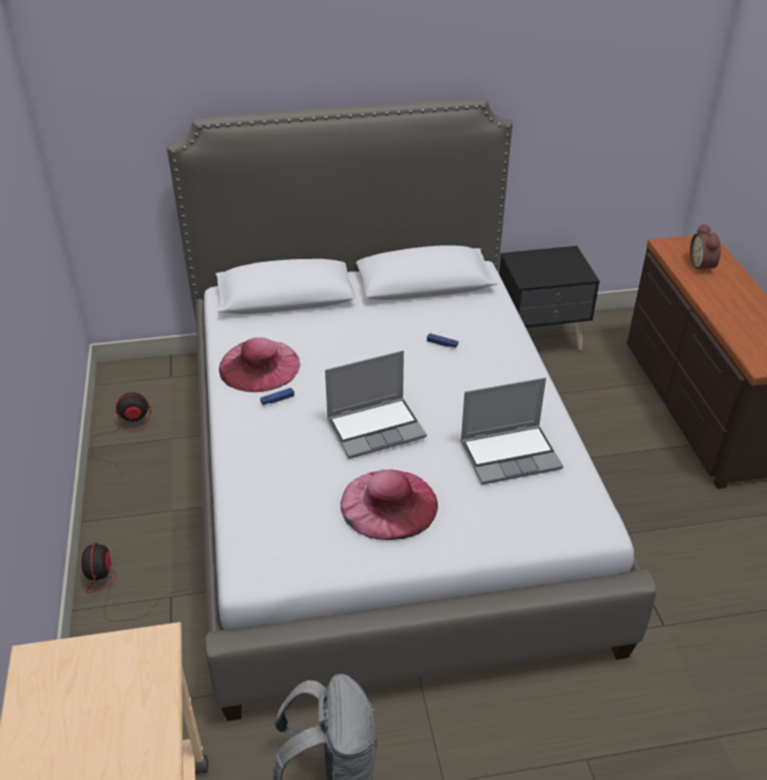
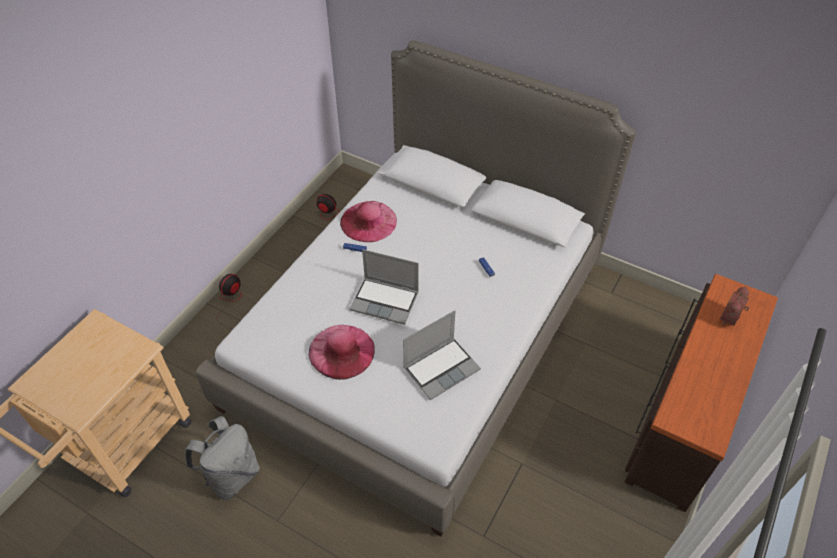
camera: 40 degrees right, 10 degrees up
(511, 454) = (441, 368): laptop -> laptop turned 60 degrees counterclockwise
(540, 339) = (622, 299): black nightstand -> none

